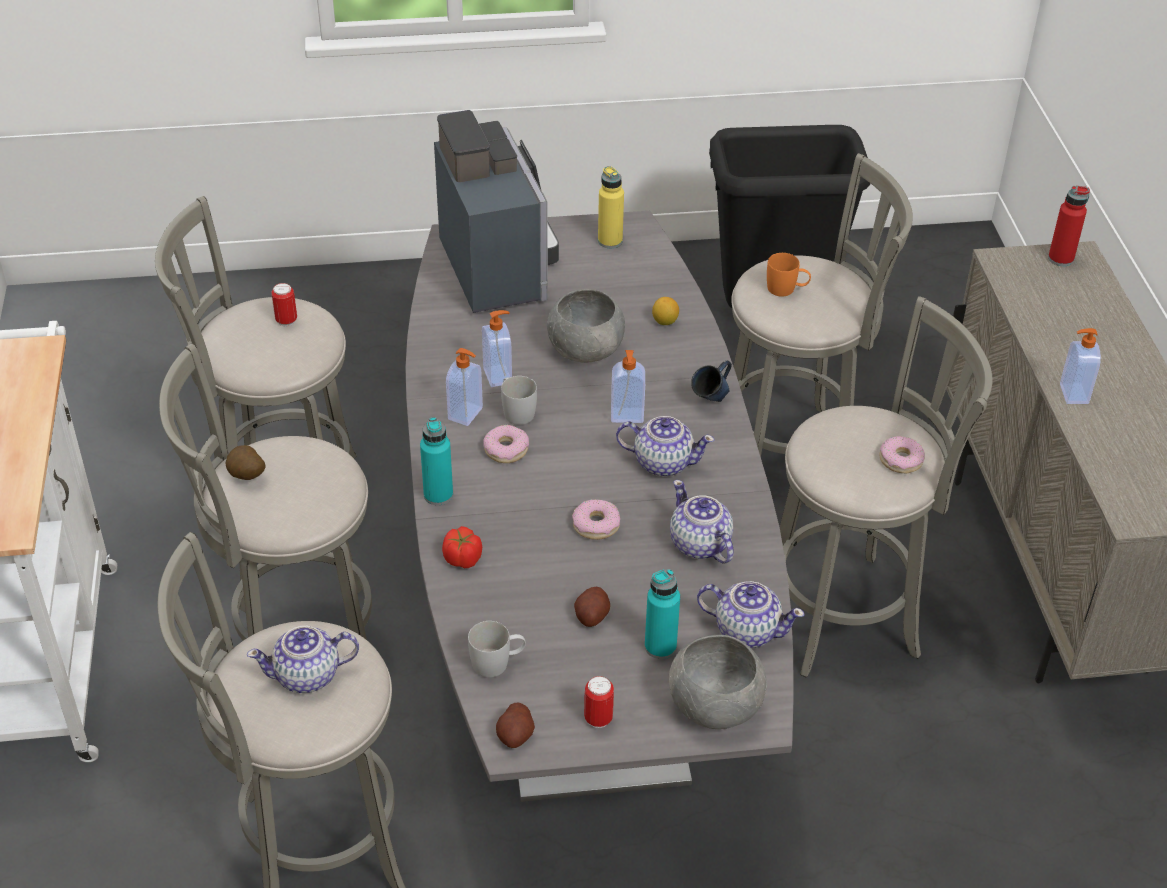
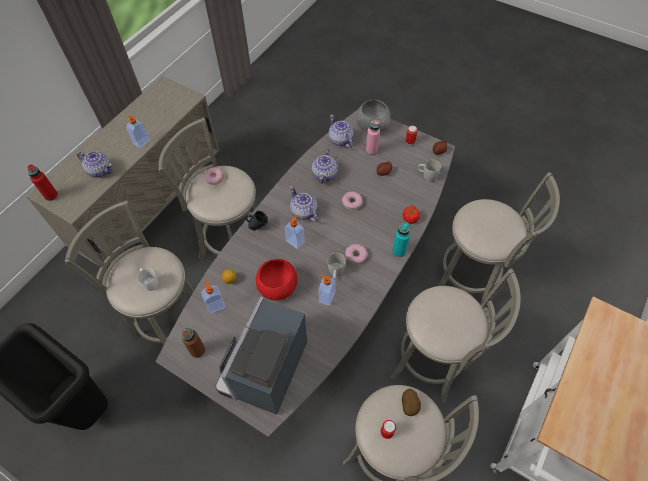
camera: 140 degrees left, 15 degrees up
(246, 477) = (463, 332): potato -> potato (410, 405)
(308, 676) = (486, 224): teapot -> teapot (100, 170)
(466, 414) = (357, 284): soap dispenser -> soap dispenser (215, 305)
(585, 350) = (278, 287): grey bowl -> red bowl
(610, 241) = (197, 350): yellow bottle -> brown bottle
(660, 647) = (371, 151): turquoise bottle -> pink bottle
(786, 289) = (149, 282): orange mug -> white mug

